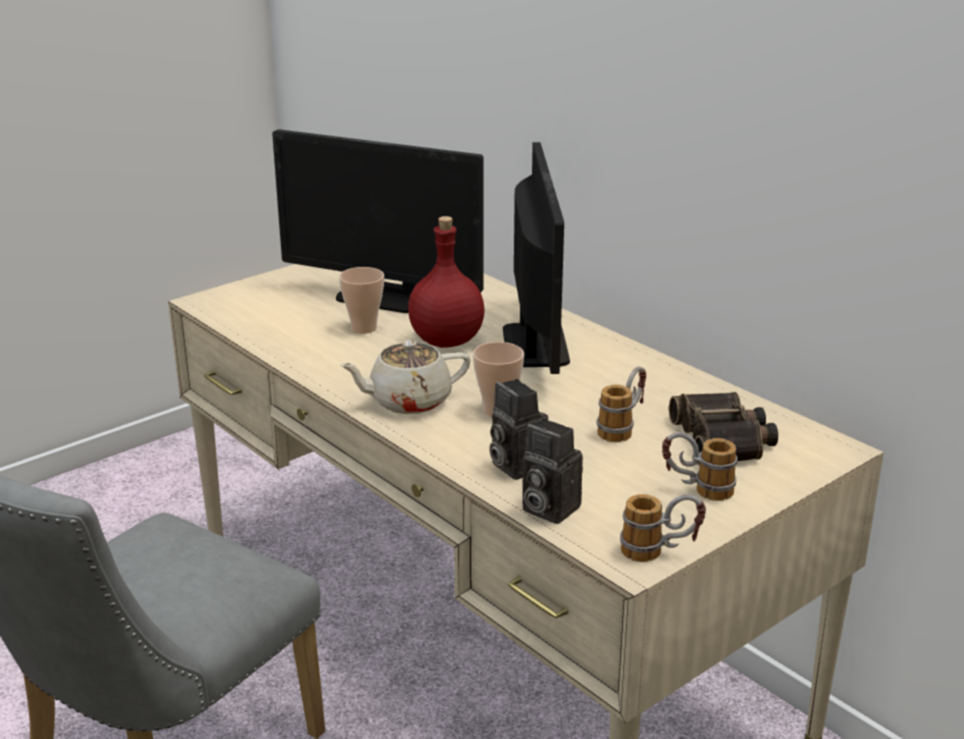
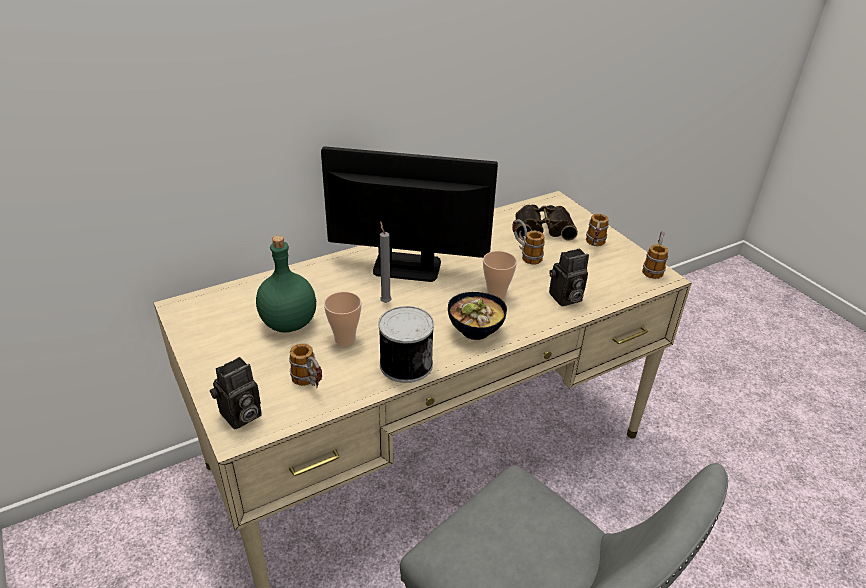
camera: 80 degrees left, 10 degrees up
(281, 321) = (310, 384): none -> mug
(328, 365) = (405, 363): none -> can
(384, 296) = (289, 322): monitor -> green bottle
(408, 401) = (474, 330): beige teapot -> bowl
(448, 341) = (385, 301): red bottle -> grey candle
(546, 508) = (613, 295): camera -> camera (240, 416)

